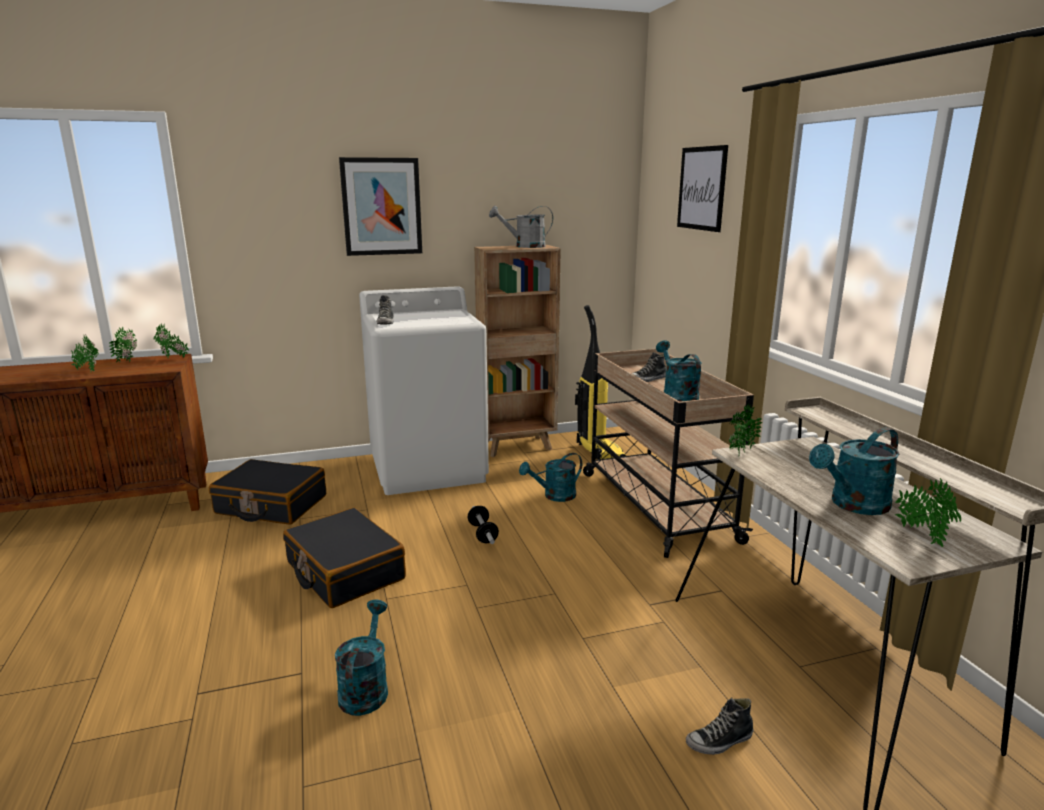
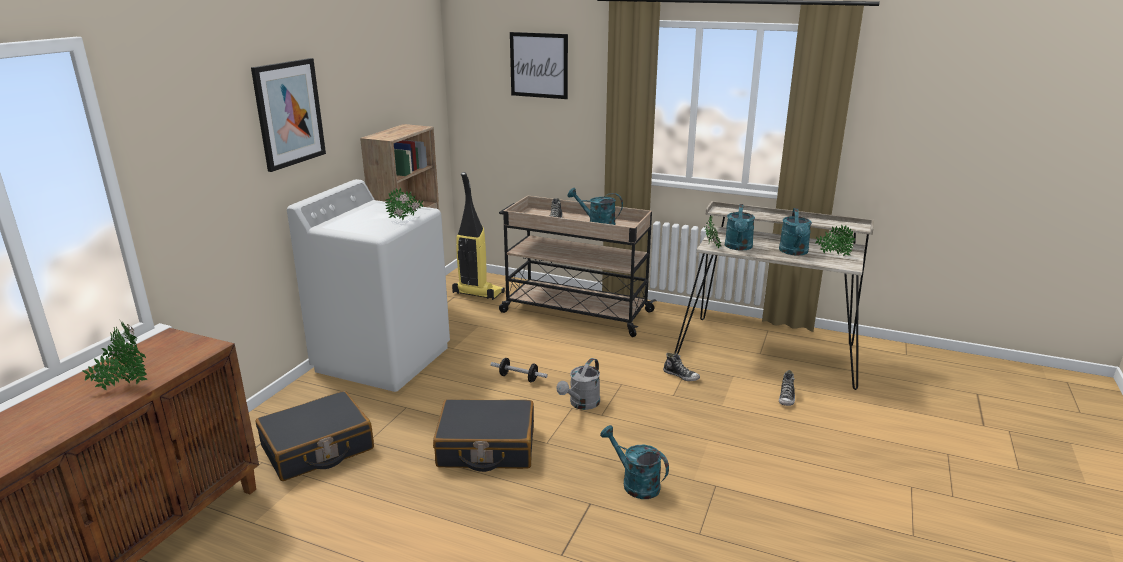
camera: 50 degrees left, 5 degrees up
(173, 359) = (174, 338): potted plant -> potted plant (406, 219)
(386, 322) = (362, 230): shoe -> shoe (681, 376)
(524, 246) = (400, 130): grey watering can -> grey watering can (581, 404)
(554, 496) = (511, 334): turquoise watering can -> turquoise watering can (738, 247)

